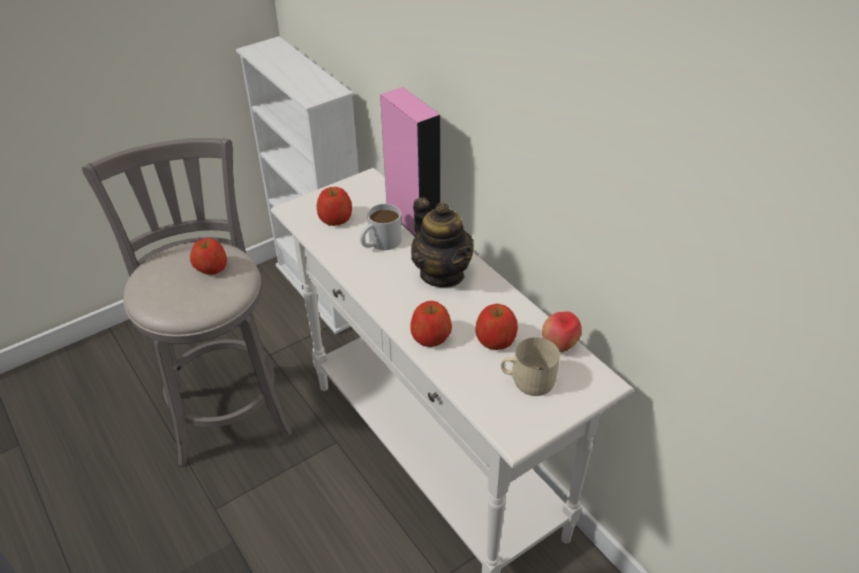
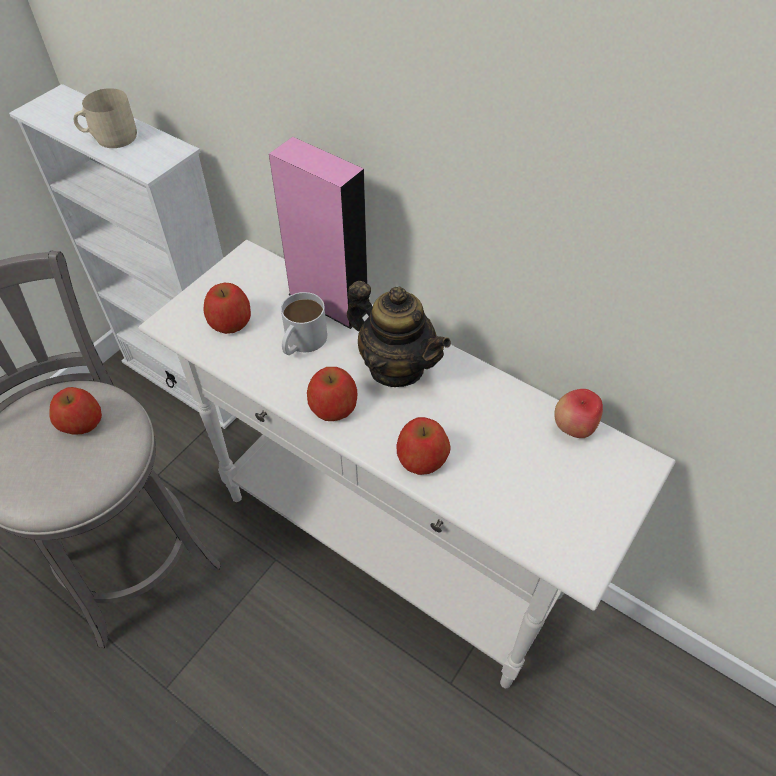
camera: 20 degrees left, 10 degrees up
(496, 339) = (498, 439): apple -> apple (333, 406)
(527, 380) = (560, 485): beige mug -> beige mug (110, 137)

